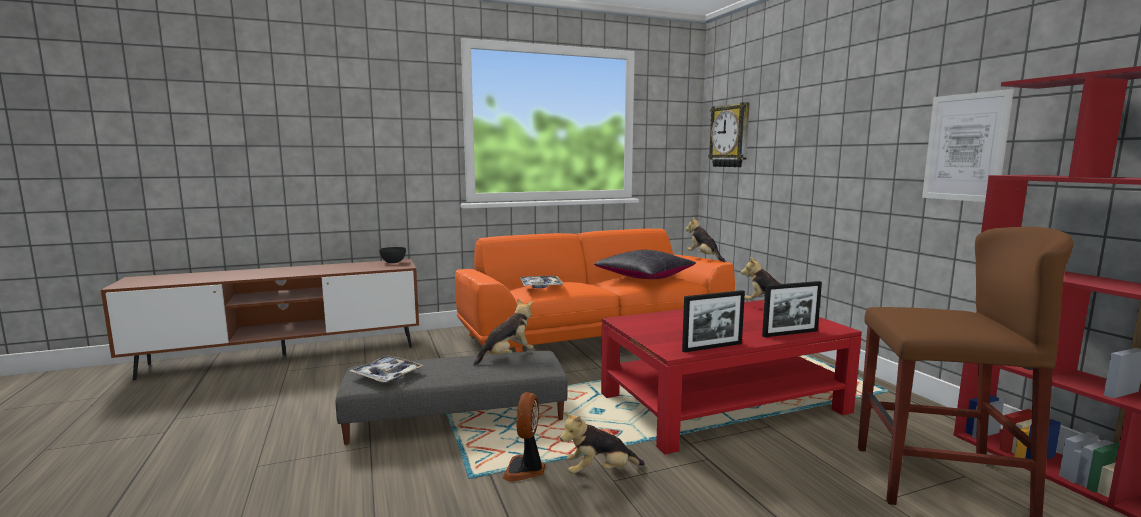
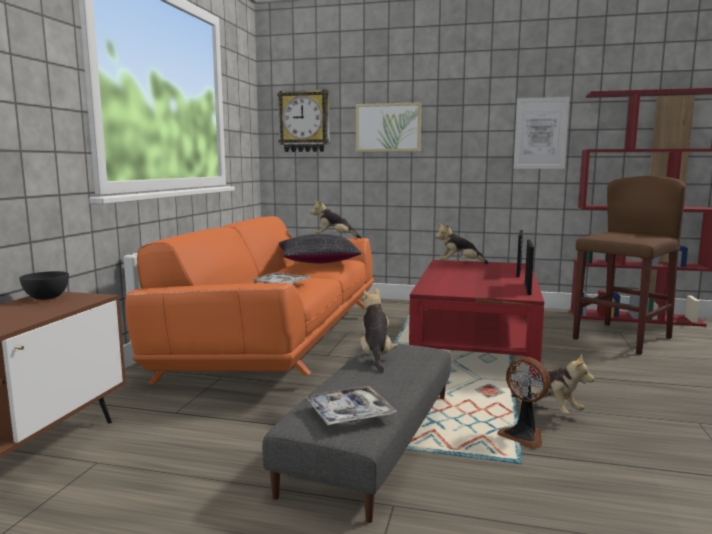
camera: 55 degrees left, 0 degrees up
(599, 472) = (549, 410): plush toy -> plush toy turned 60 degrees counterclockwise
(794, 141) = (388, 127): none -> picture

